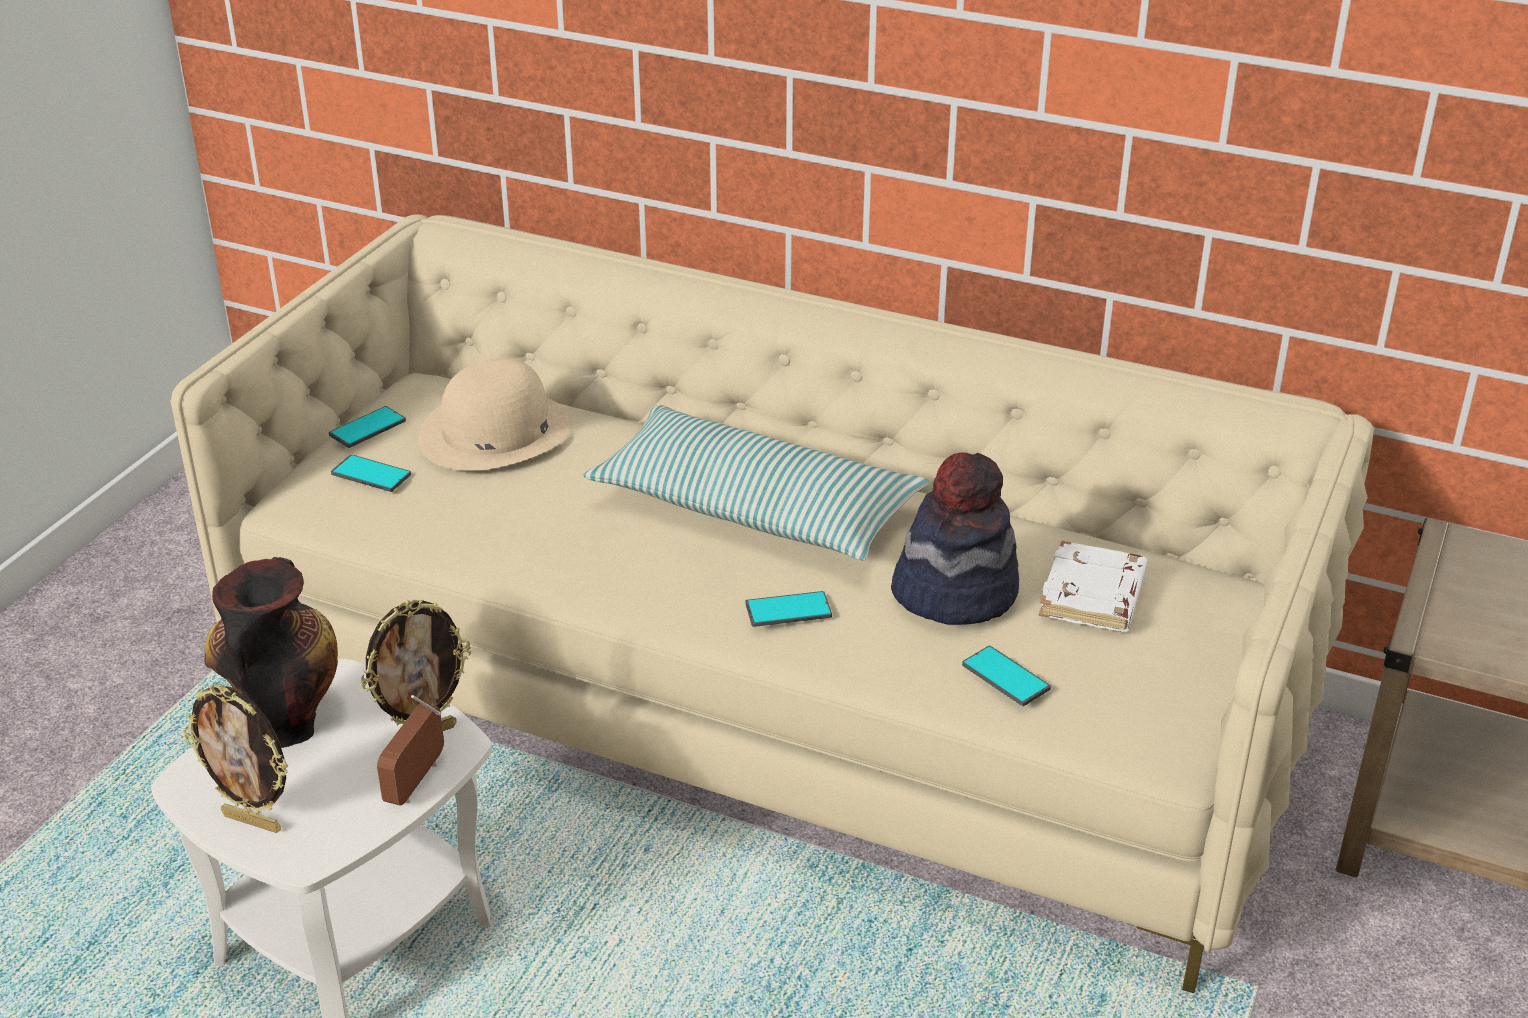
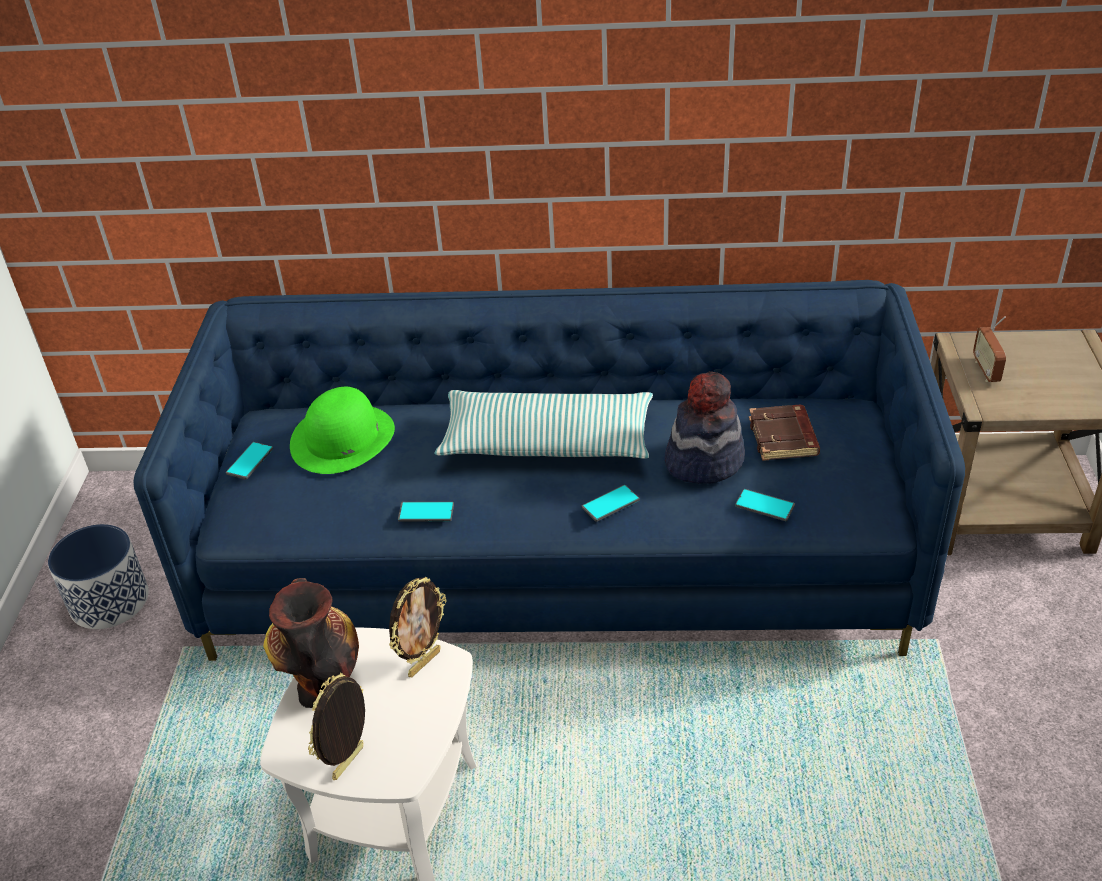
camera: 20 degrees left, 5 degrees up
(176, 577) = (110, 601): none -> planter
(253, 821) = (350, 764): picture frame -> picture frame turned 120 degrees clockwise
(371, 474) = (275, 494): phone -> phone (426, 512)
(416, 781) = (440, 697): radio -> radio (986, 371)
(496, 432) = (342, 438): beige hat -> green hat
(765, 703) = (559, 560): beige sofa -> blue sofa
(1094, 596) = (784, 438): white book -> brown book

